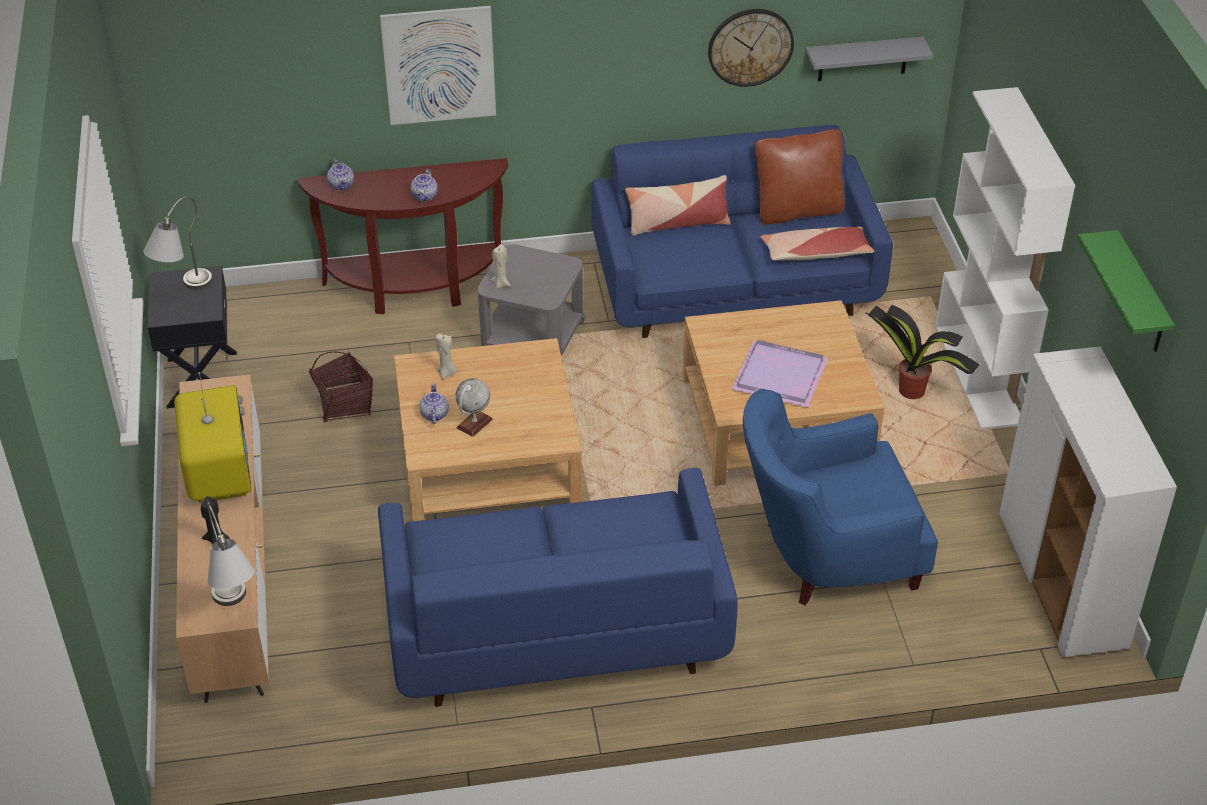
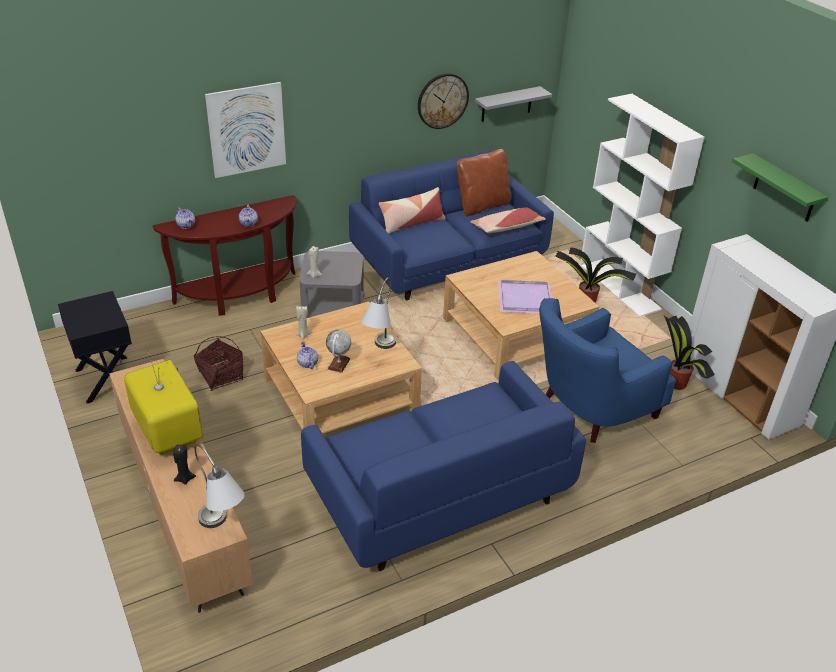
camera: 20 degrees left, 5 degrees down
(182, 290) = (88, 311): grey table lamp -> grey table lamp (379, 350)
(977, 546) = (677, 384): none -> potted plant

